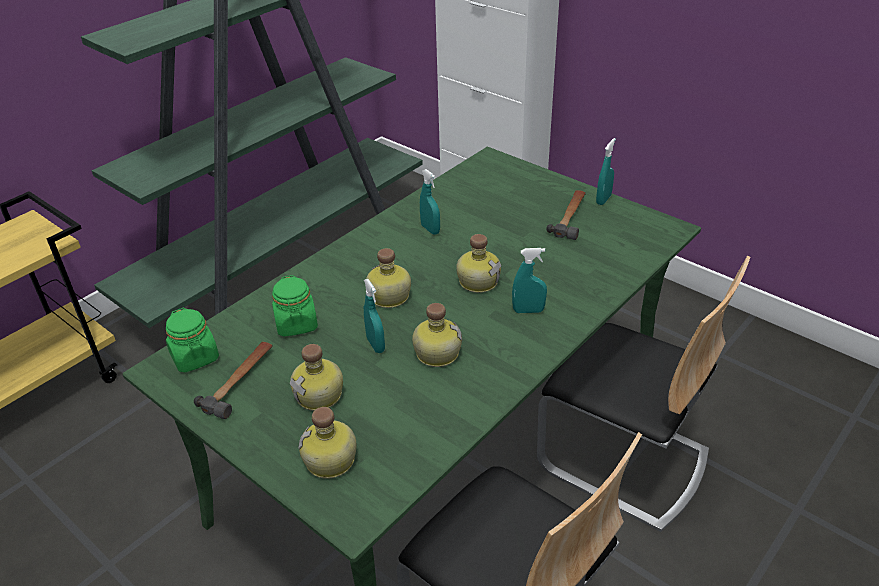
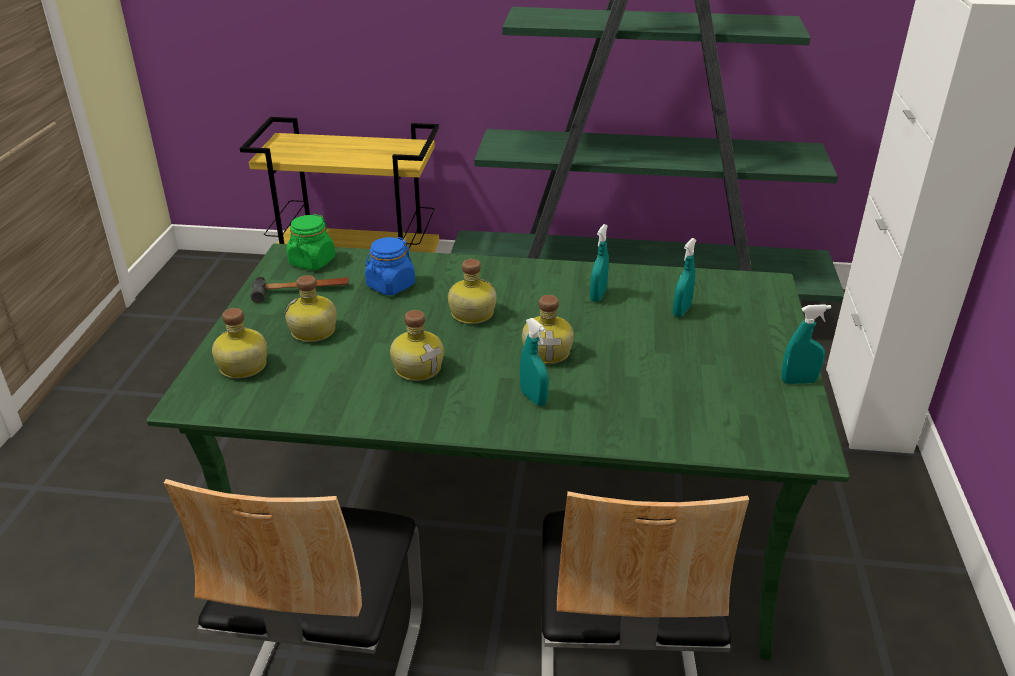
camera: 55 degrees right, 5 degrees down
(296, 324) = (390, 286): green jar -> blue jar
(375, 345) = (399, 332): turquoise spray bottle -> turquoise spray bottle (681, 311)
(571, 217) = (732, 370): hammer -> none

